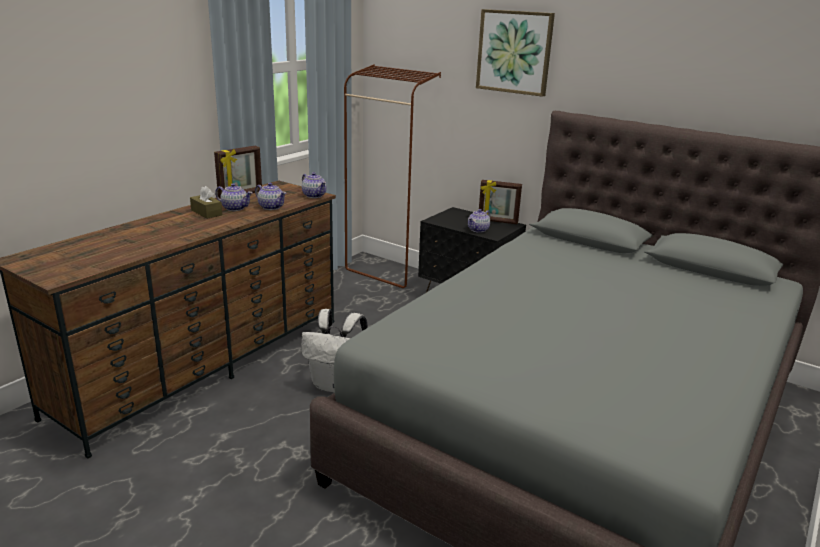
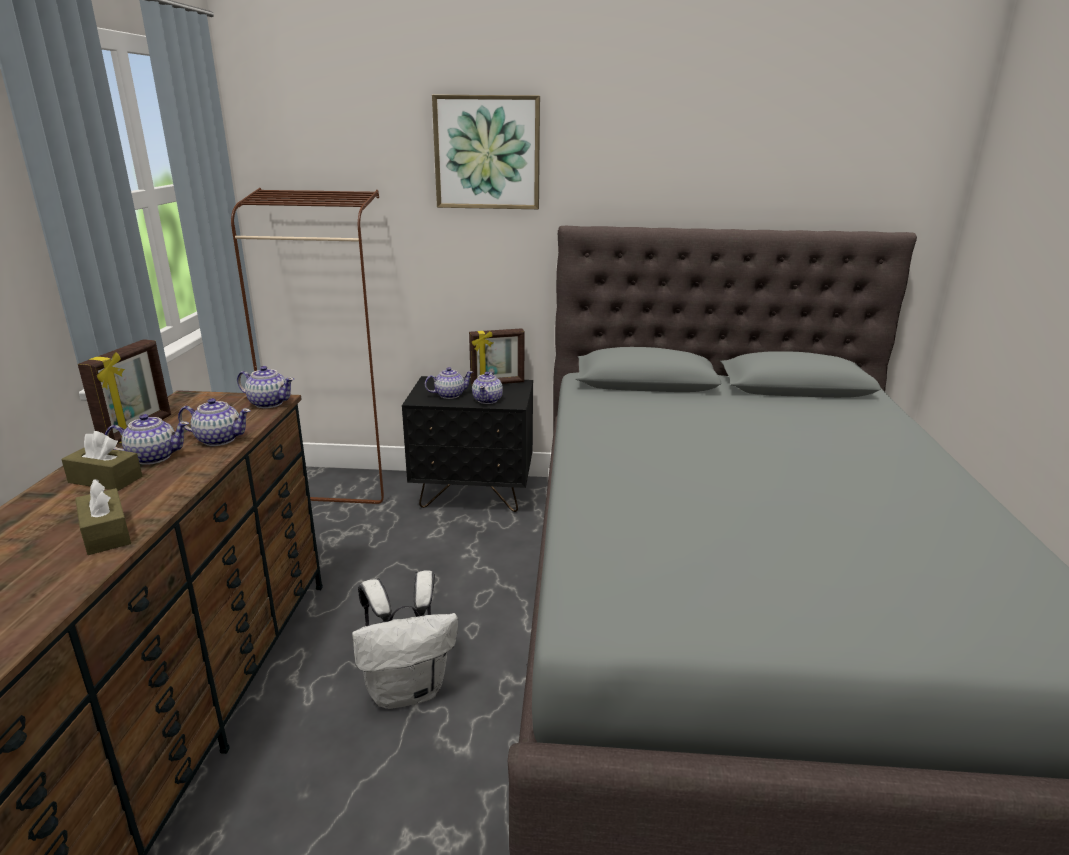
camera: 30 degrees left, 0 degrees up
(186, 233) = (106, 533): none -> brown tissue box
(457, 221) = (449, 395): none -> teapot

